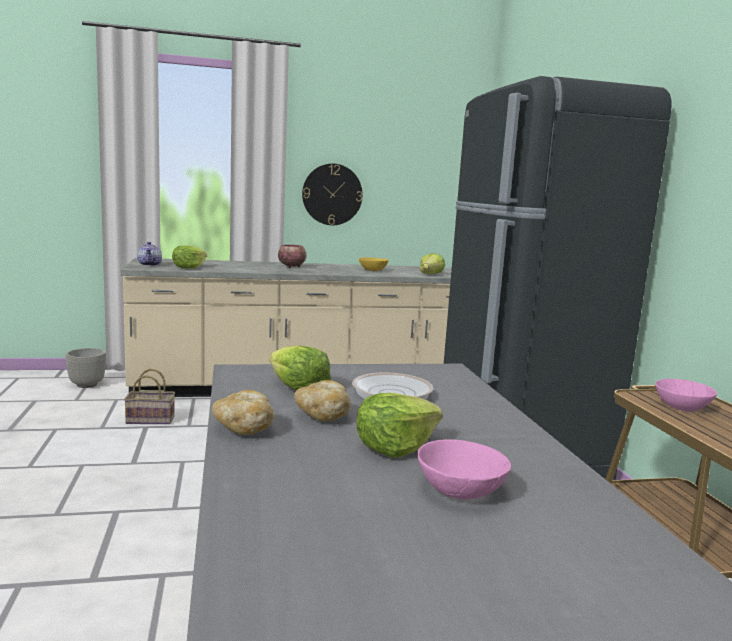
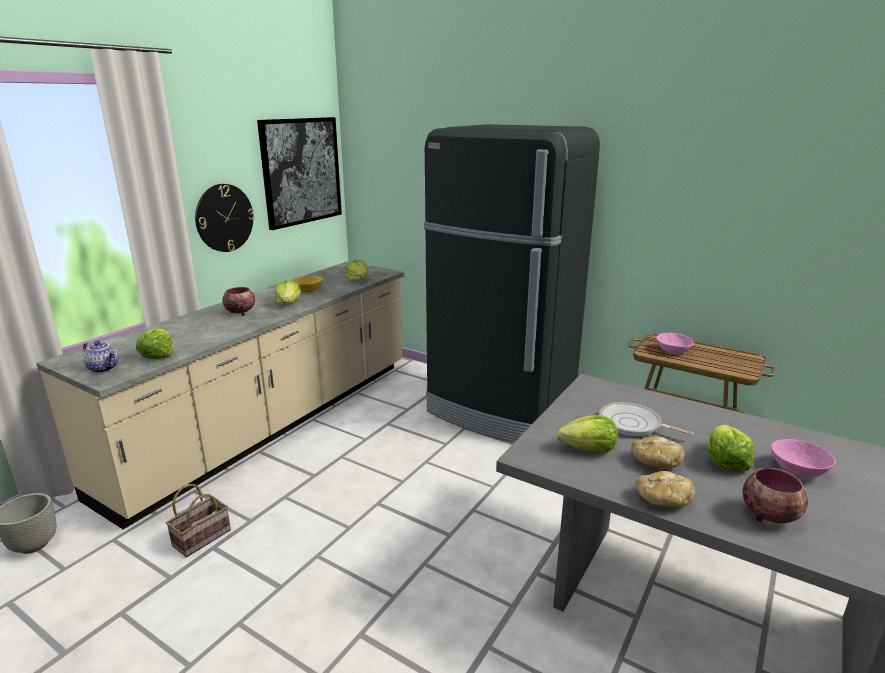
camera: 45 degrees left, 10 degrees up
(298, 484) = (770, 516): none -> bowl
(335, 271) = (288, 304): none -> lettuce
(430, 168) = (301, 171): none -> picture

